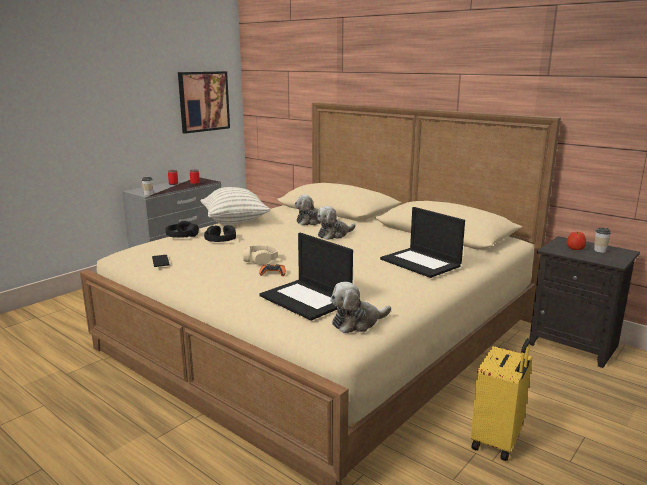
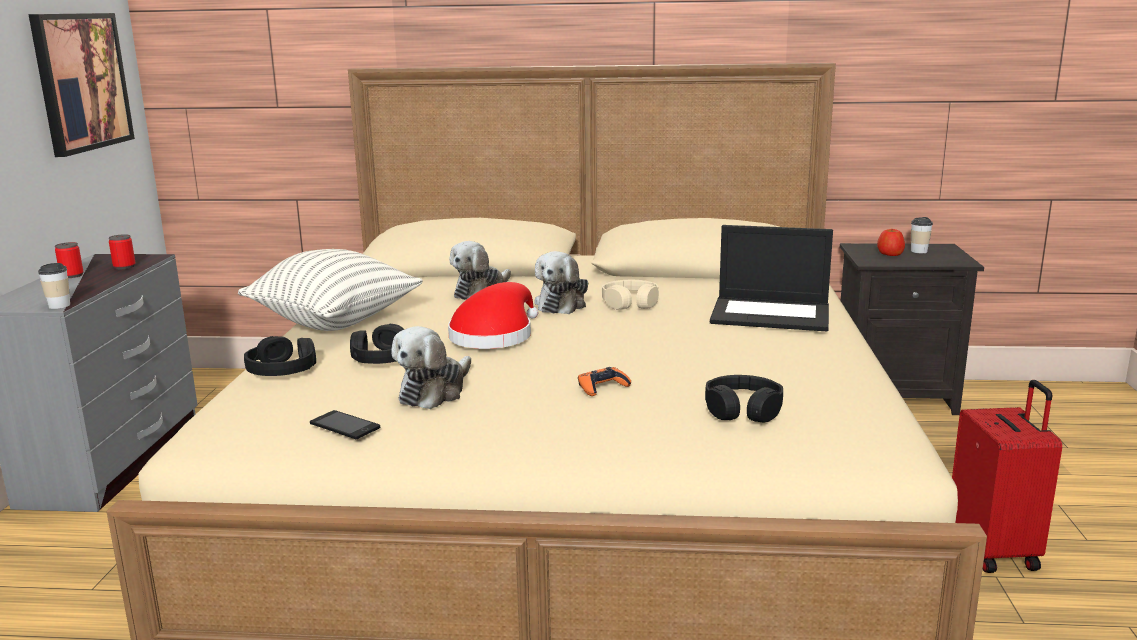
camera: 35 degrees left, 0 degrees up
(260, 260) = (533, 372): beige headphones -> beige headphones (630, 303)
(277, 241) = (494, 335): none -> red hat
(307, 299) = (743, 410): laptop -> black headphones
(357, 323) = (871, 420): plush toy -> plush toy (434, 392)
(498, 441) = (995, 550): yellow suitcase -> red suitcase

